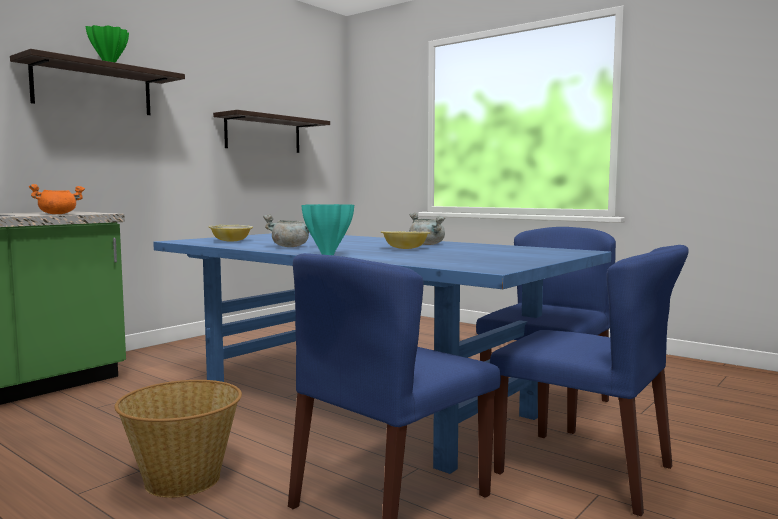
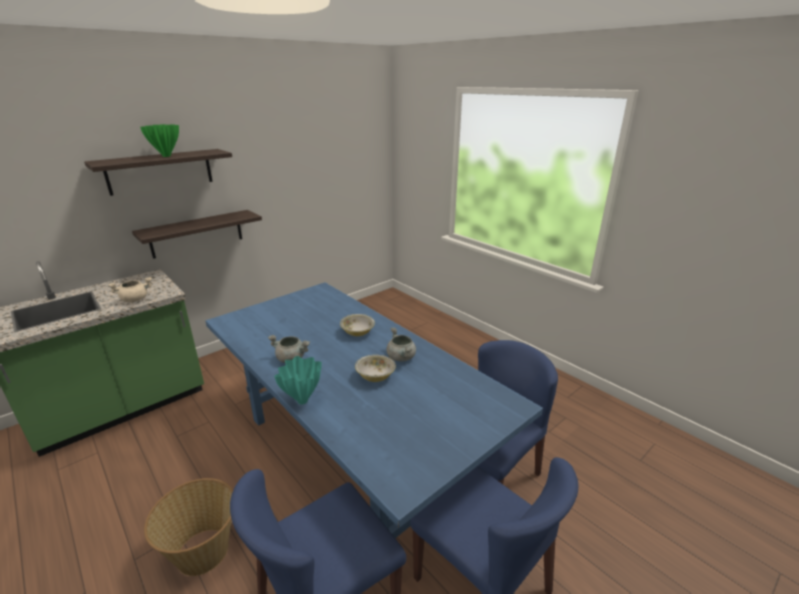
camera: 10 degrees right, 20 degrees up
(58, 214) = (135, 299): orange cooking pot -> beige cooking pot
(231, 241) = (259, 326): bowl -> bowl (357, 332)
(263, 134) = (314, 174): shelf -> shelf (197, 233)

